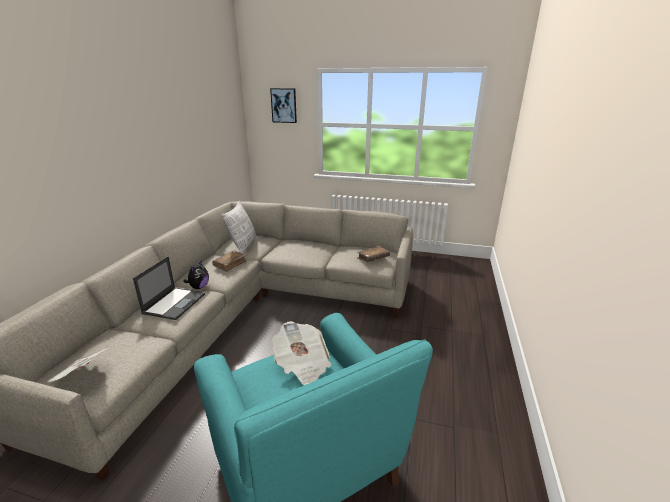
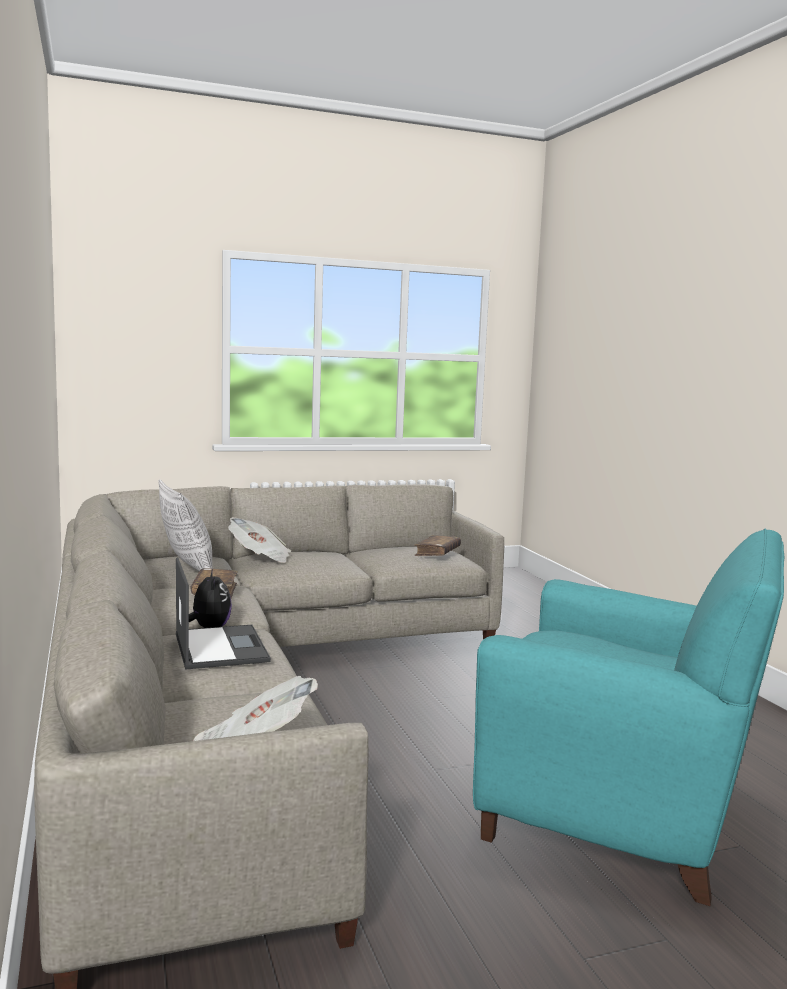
camera: 35 degrees left, 15 degrees down
(284, 105) = (150, 312): picture -> none
(302, 365) = (572, 645): newspaper -> newspaper (260, 557)

